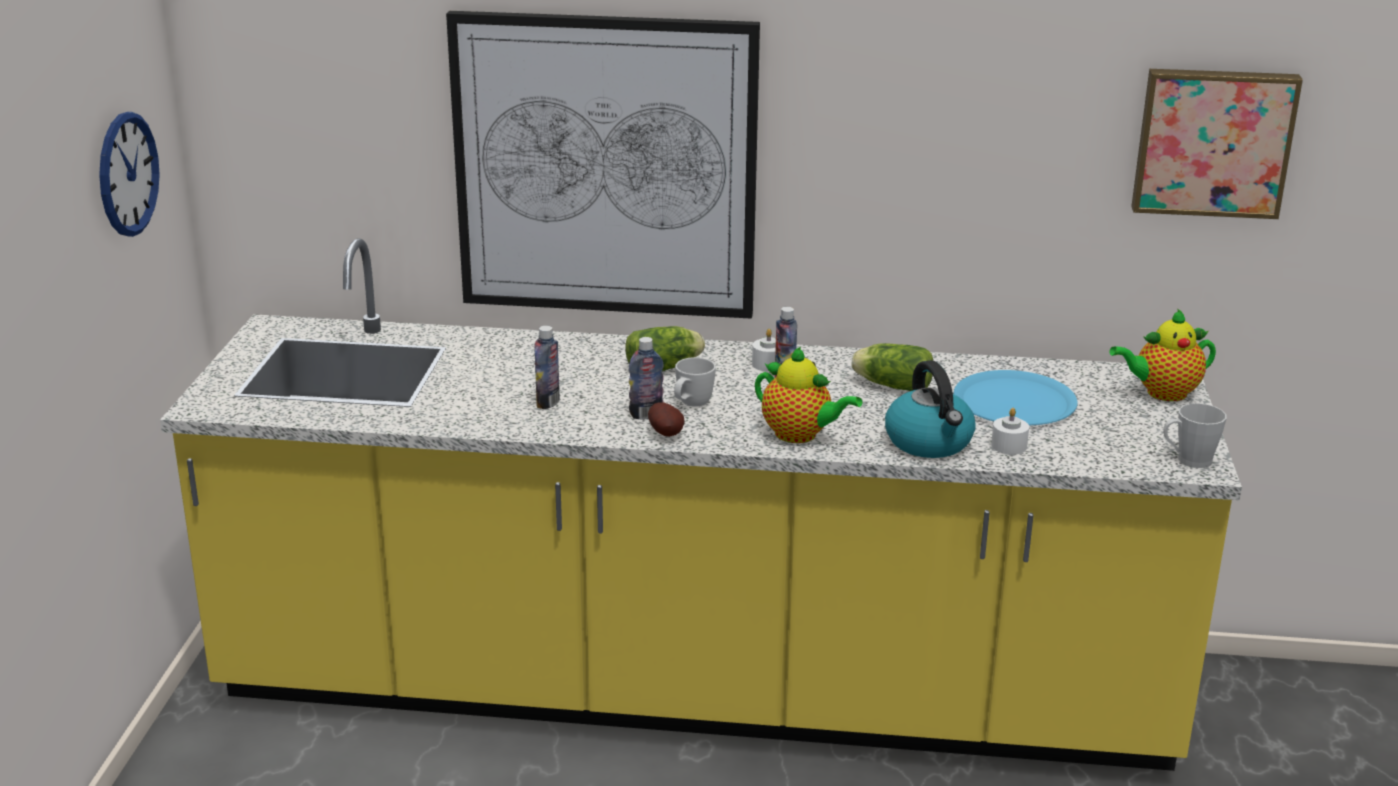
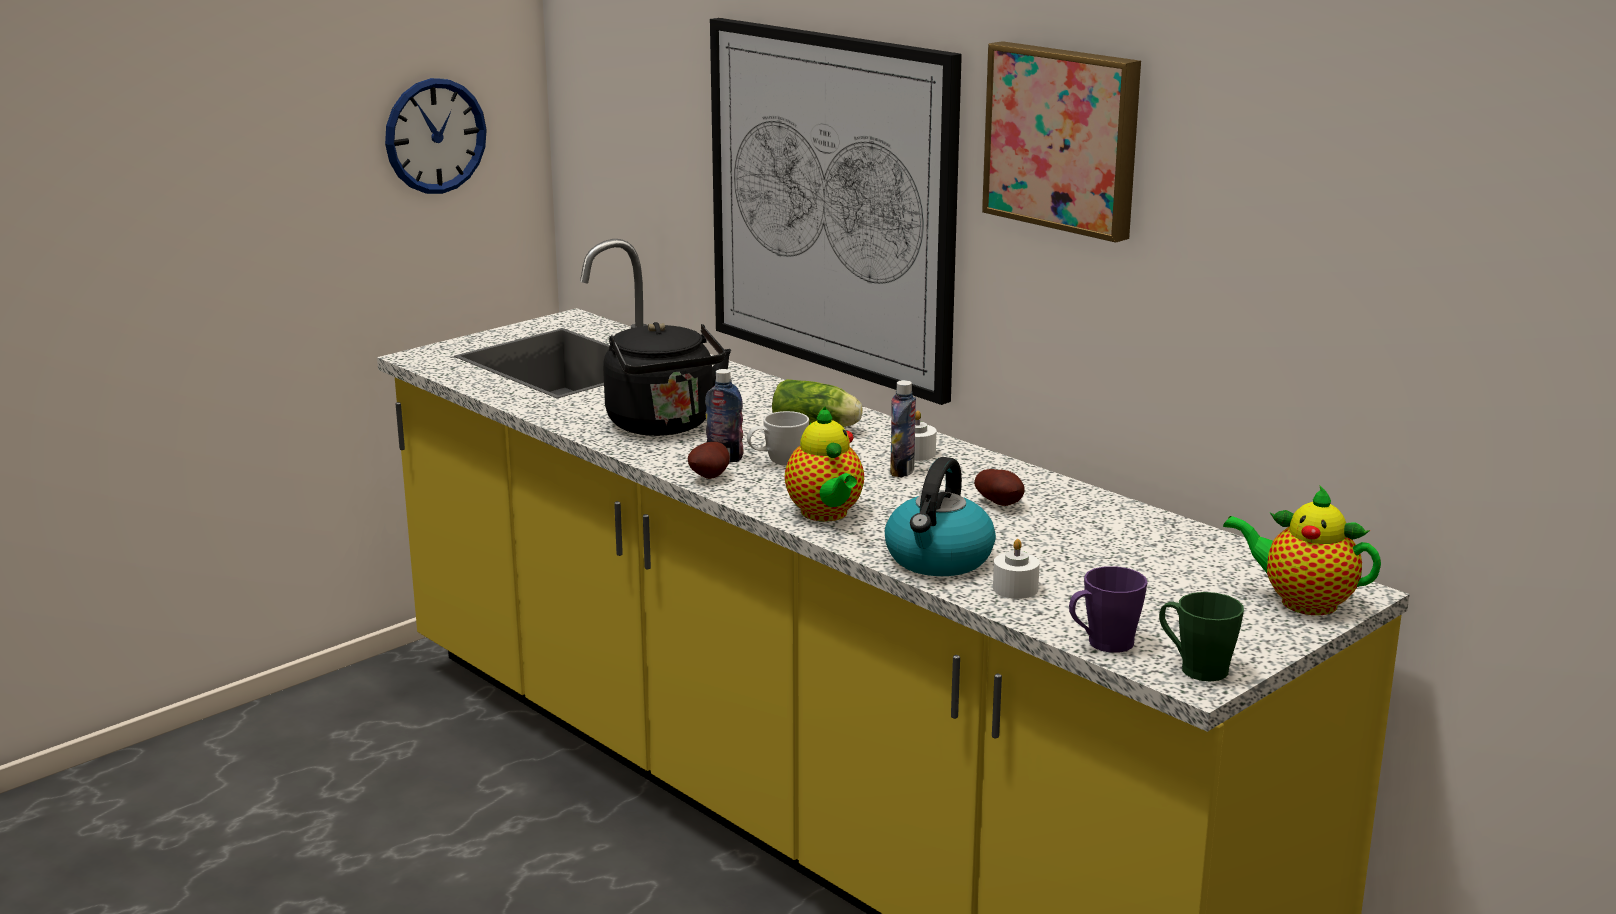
camera: 40 degrees right, 5 degrees down
(548, 403) = (664, 426): bottle -> black kettle
(890, 385) = (1001, 504): lettuce -> potato
(1015, 401) = (1106, 556): blue plate -> none
(1119, 464) = (1103, 644): none -> purple mug
(1188, 460) = (1195, 667): grey mug -> green mug
(1213, 141) = (1438, 273): picture -> picture (1064, 138)

